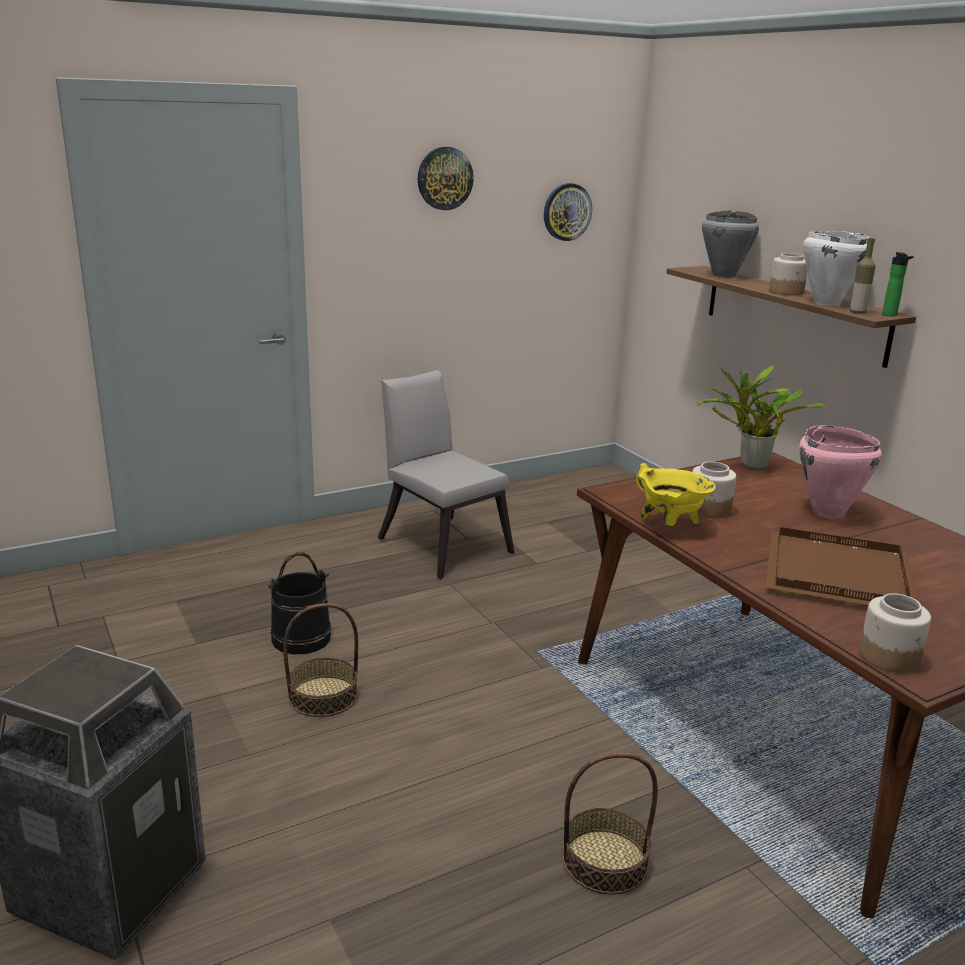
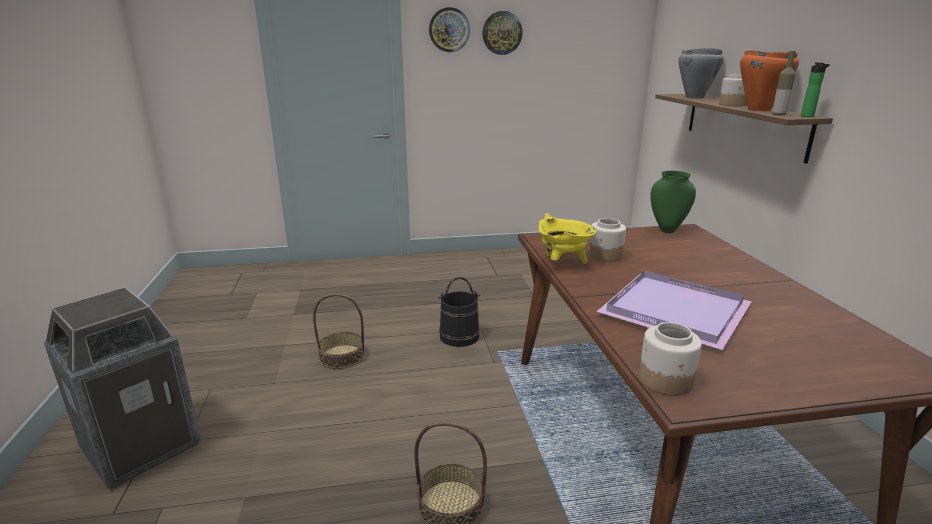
camera: 20 degrees right, 0 degrees up
(301, 638) = (354, 320): black bucket -> black bucket (459, 336)
(441, 542) = (478, 276): grey chair -> none
(567, 212) = (594, 58): wall clock -> wall clock (449, 30)
(749, 464) = (667, 230): potted plant -> green vase
(826, 303) = (758, 110): white cooking pot -> orange cooking pot
(828, 513) = (706, 268): pink cooking pot -> none
(840, 574) = (677, 311): brown tray -> purple tray

